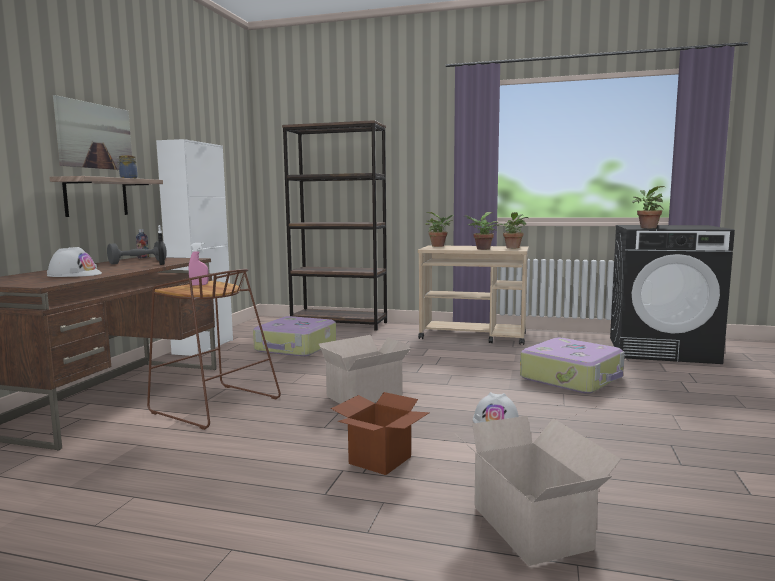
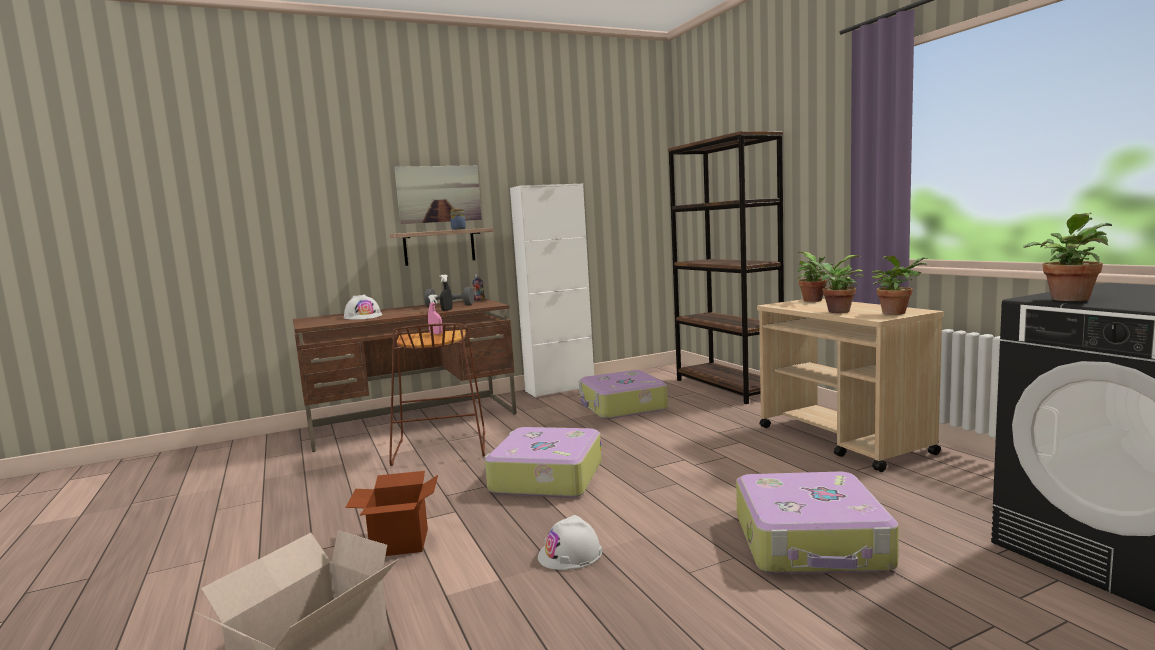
camera: 50 degrees right, 0 degrees up
(366, 395) = (545, 477): cardboard box -> suitcase

